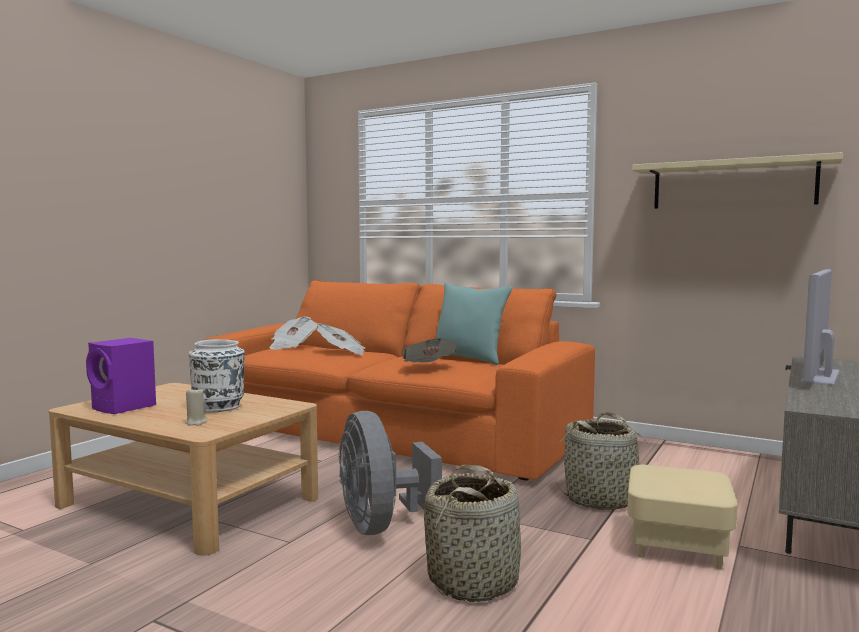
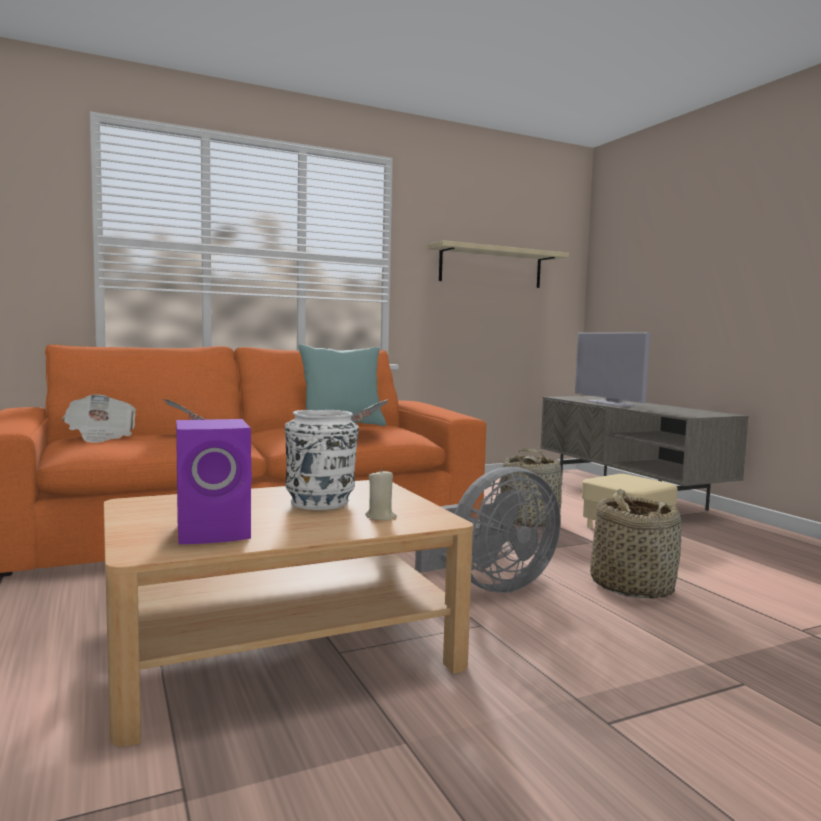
camera: 55 degrees left, 0 degrees up
(381, 526) = (490, 585): grey fan -> grey fan turned 45 degrees counterclockwise

